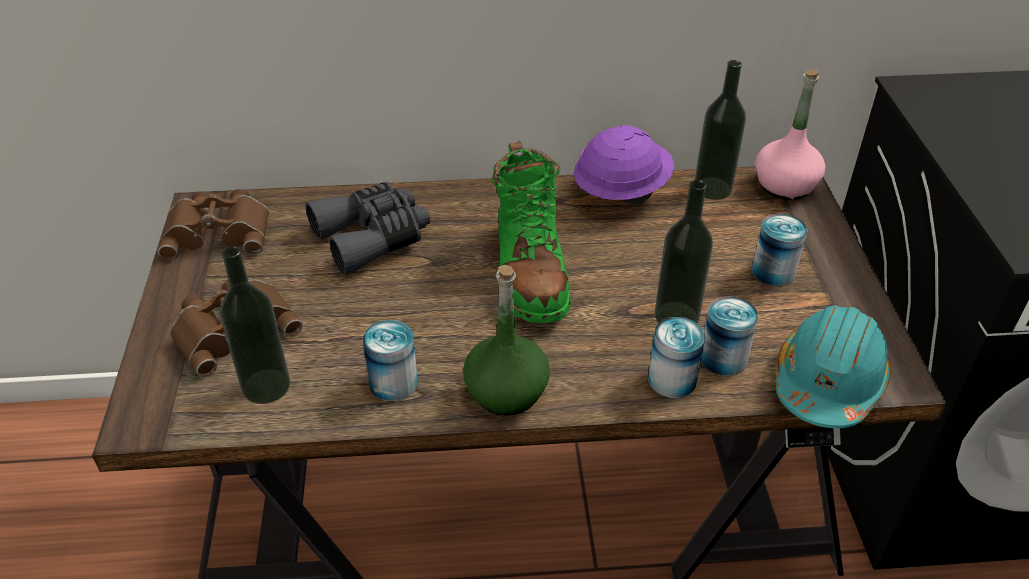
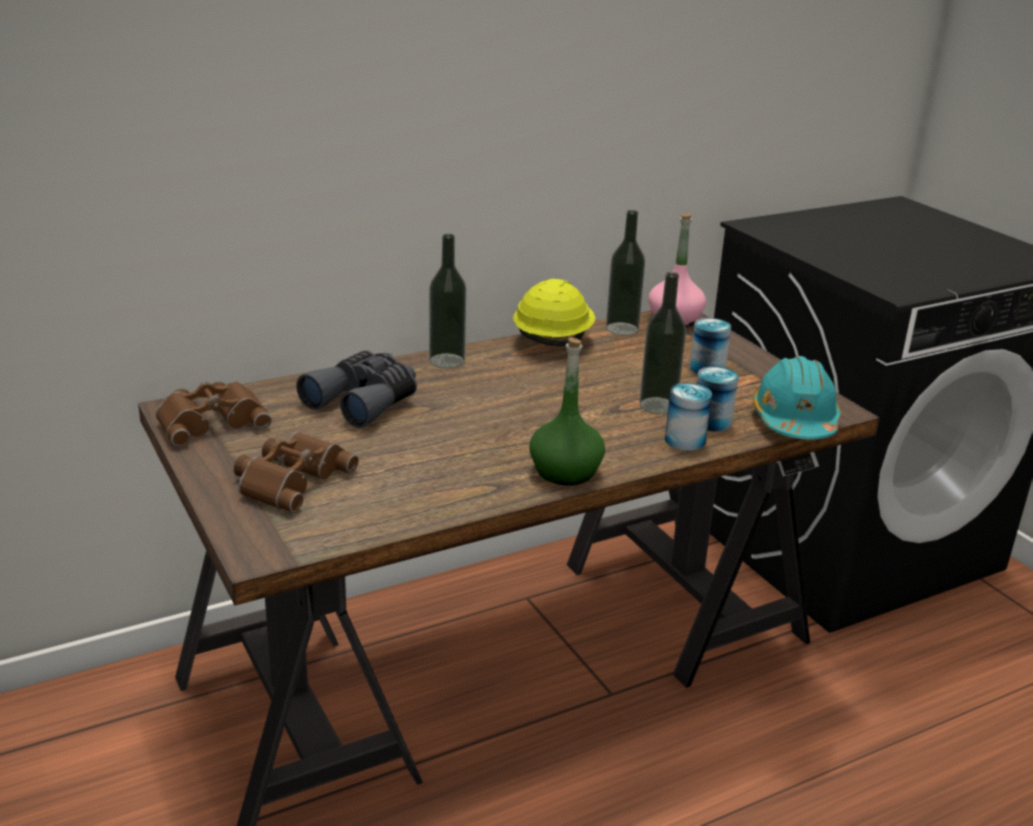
camera: 25 degrees left, 15 degrees down
(266, 386) = (356, 508): bottle -> bottle (447, 360)
(393, 383) = (467, 484): can -> none
(529, 272) = (520, 400): green boot -> none
(621, 192) = (552, 341): purple hard hat -> yellow hard hat

